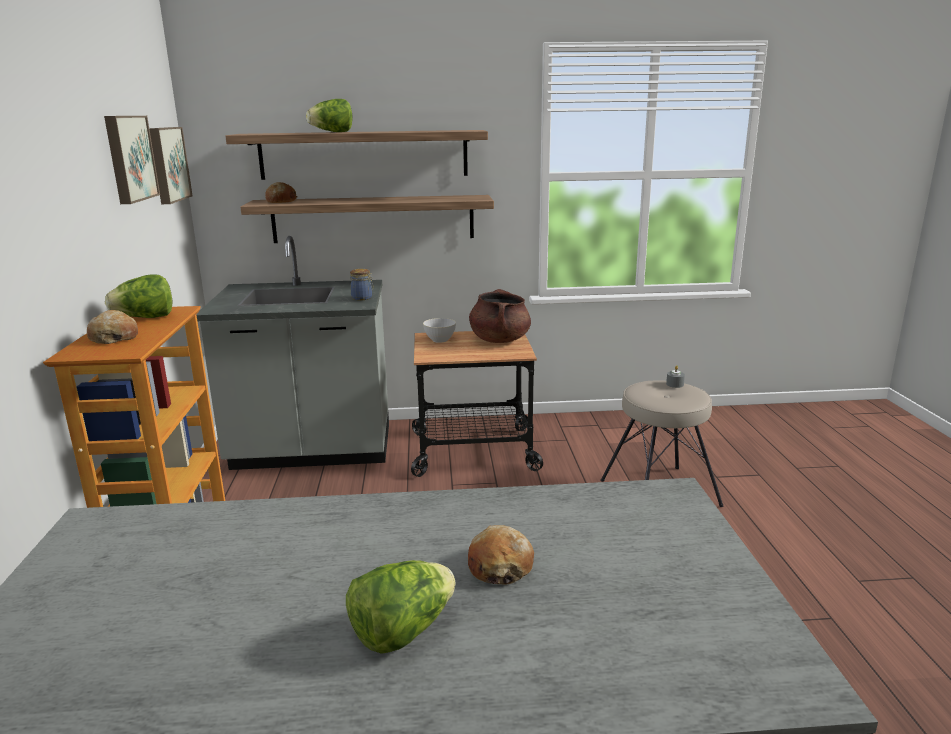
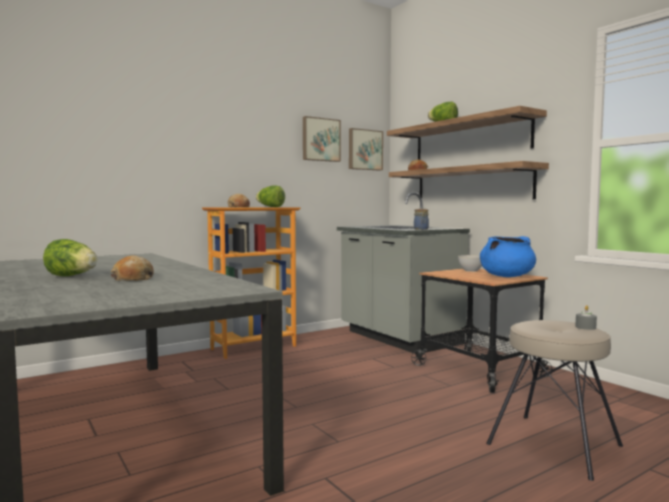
camera: 60 degrees right, 15 degrees down
(499, 340) = (507, 276): brown cooking pot -> blue cooking pot

